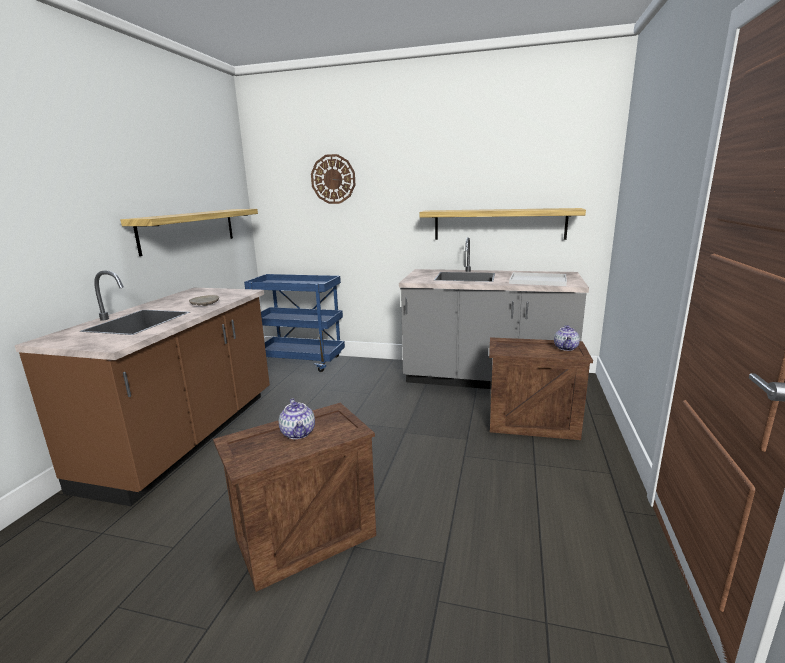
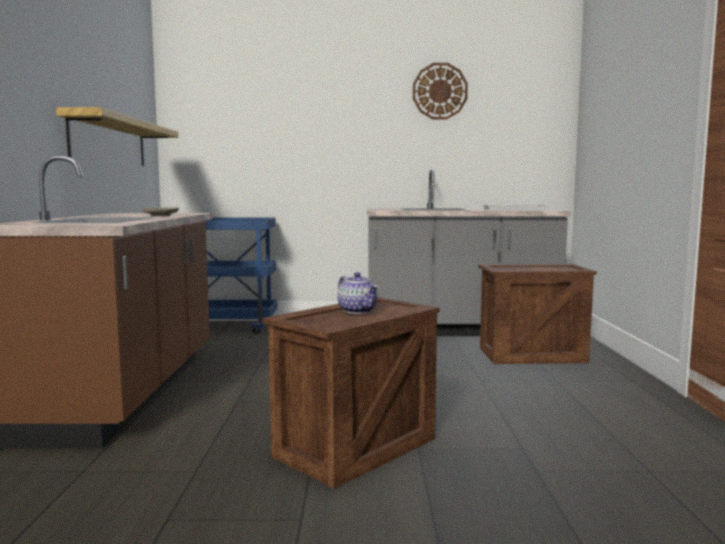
camera: 15 degrees left, 10 degrees down
(333, 179) = (270, 104): wall clock -> wall clock (440, 91)
(499, 224) = (460, 158): shelf -> none
(566, 348) = (562, 267): teapot -> none

